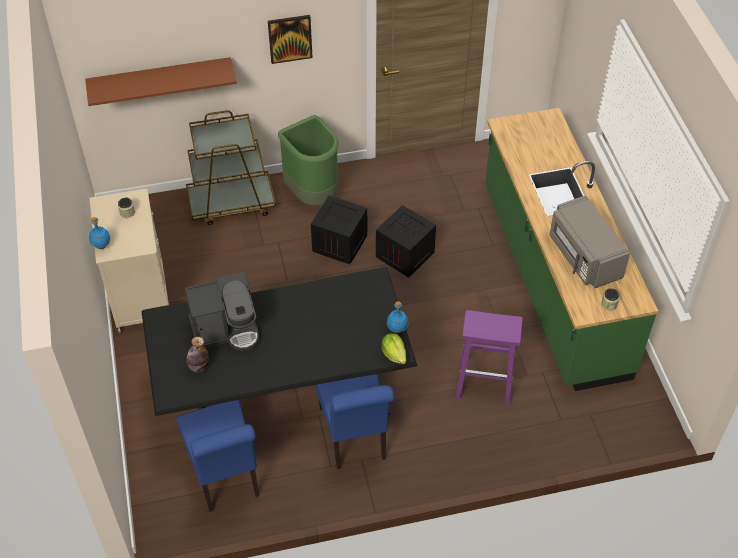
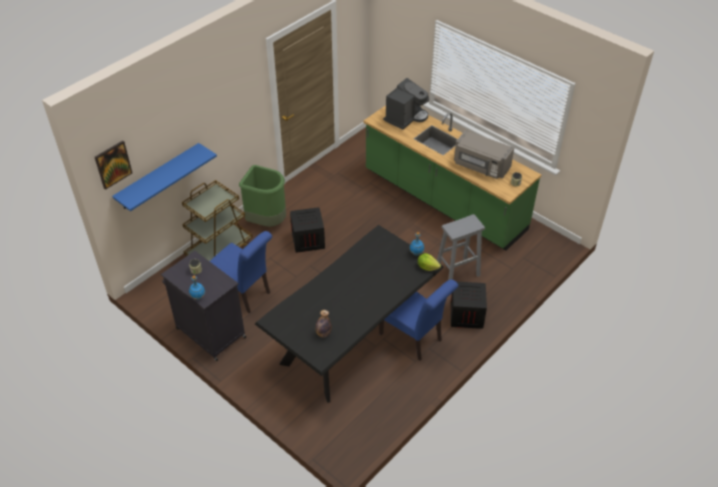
camera: 35 degrees left, 5 degrees down
(140, 295) = (209, 332): beige cabinet -> black cabinet
(160, 79) = (158, 177): brown shelf -> blue shelf
(225, 477) = (360, 402): blue chair -> blue chair (244, 293)
(226, 329) = (319, 305): coffee machine -> coffee machine (406, 117)
(290, 38) = (231, 115): picture -> picture (113, 164)
(404, 255) = (351, 228): crate -> crate (466, 315)
(485, 384) = (458, 272): purple stool -> grey stool

